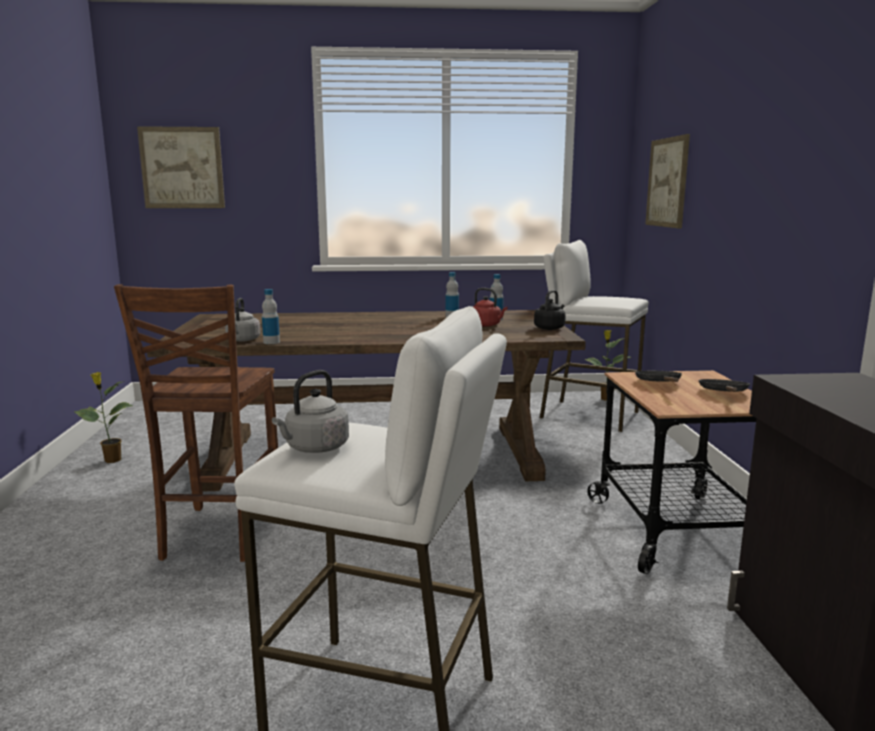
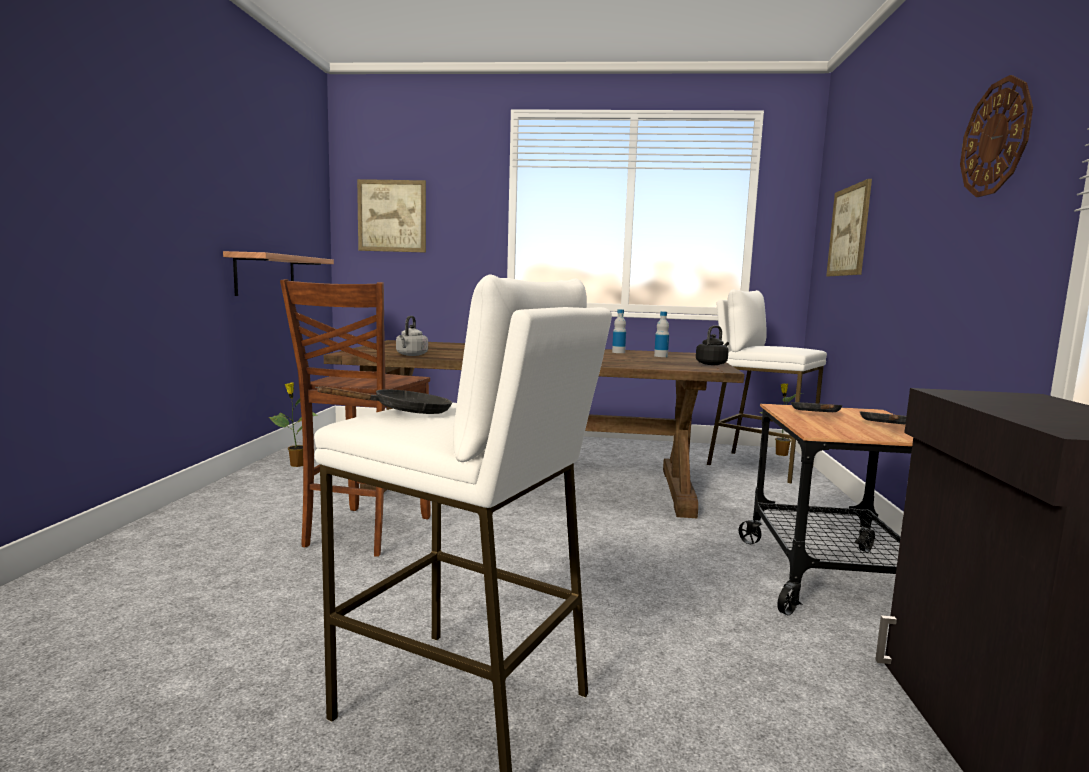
camera: 10 degrees right, 5 degrees down
(50, 251) = (265, 275): none -> shelf
(271, 342) = (435, 357): bottle -> none
(314, 448) = (404, 413): grey kettle -> black frying pan
(487, 325) = (649, 359): red kettle -> none
(810, 121) = (996, 138): none -> wall clock

